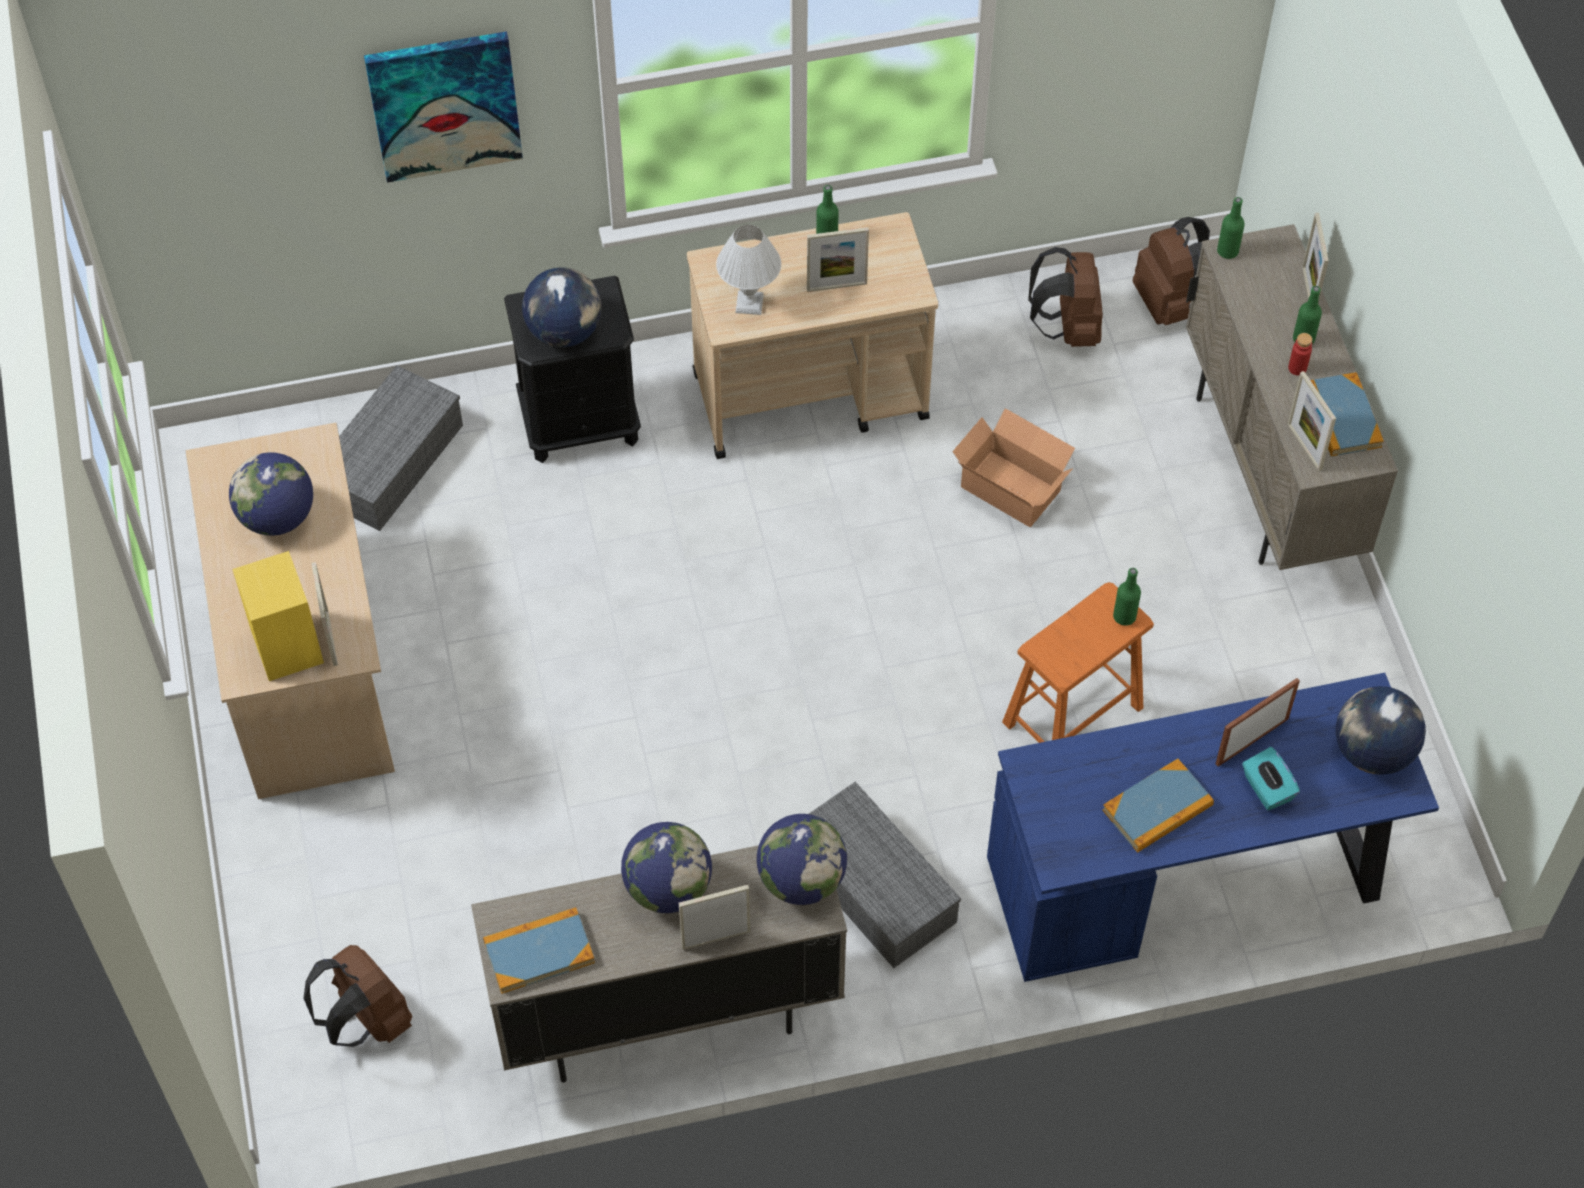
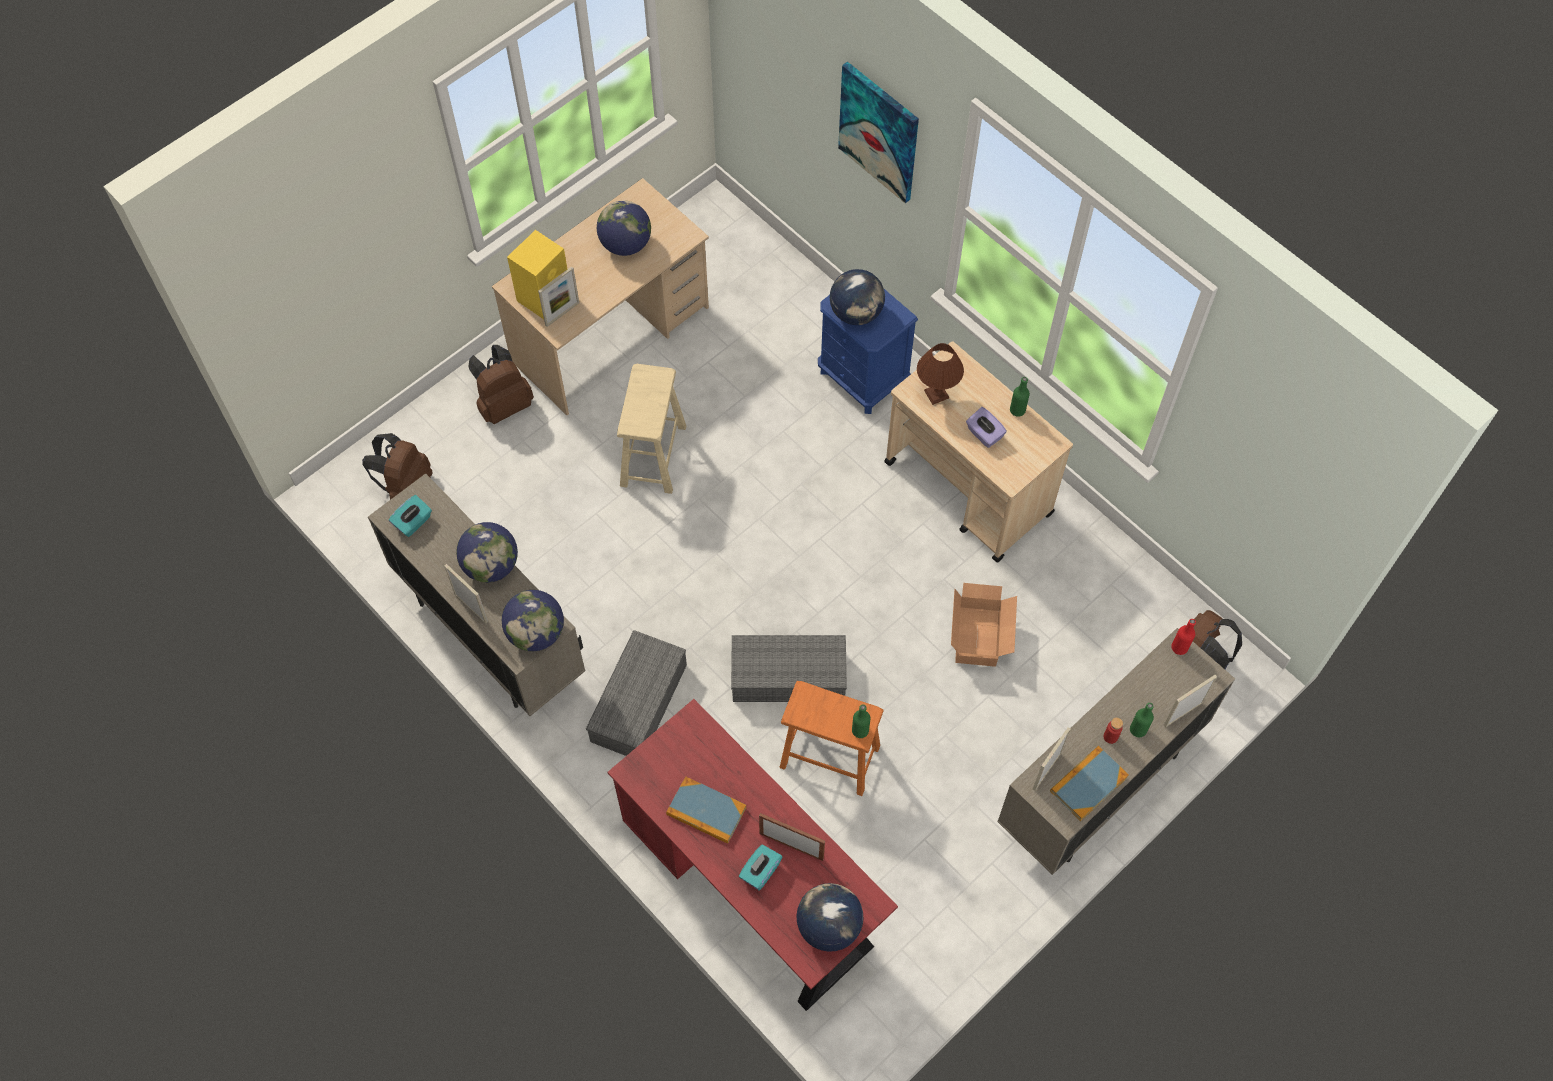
camera: 60 degrees right, 5 degrees up
(391, 460) = (771, 298): grey storage box -> grey storage box (790, 675)
(528, 701) = (653, 456): none -> beige stool
(539, 952) = (413, 522): book -> turquoise tissue box
(581, 423) = (862, 378): black nightstand -> blue nightstand
(748, 304) = (936, 394): white table lamp -> brown table lamp
(836, 286) = (984, 434): picture frame -> purple tissue box
(1067, 327) = (1128, 608): brown backpack -> brown backpack (504, 404)
(1191, 881) = (751, 886): blue desk -> red desk
(1227, 251) = (1179, 647): green bottle -> red bottle

